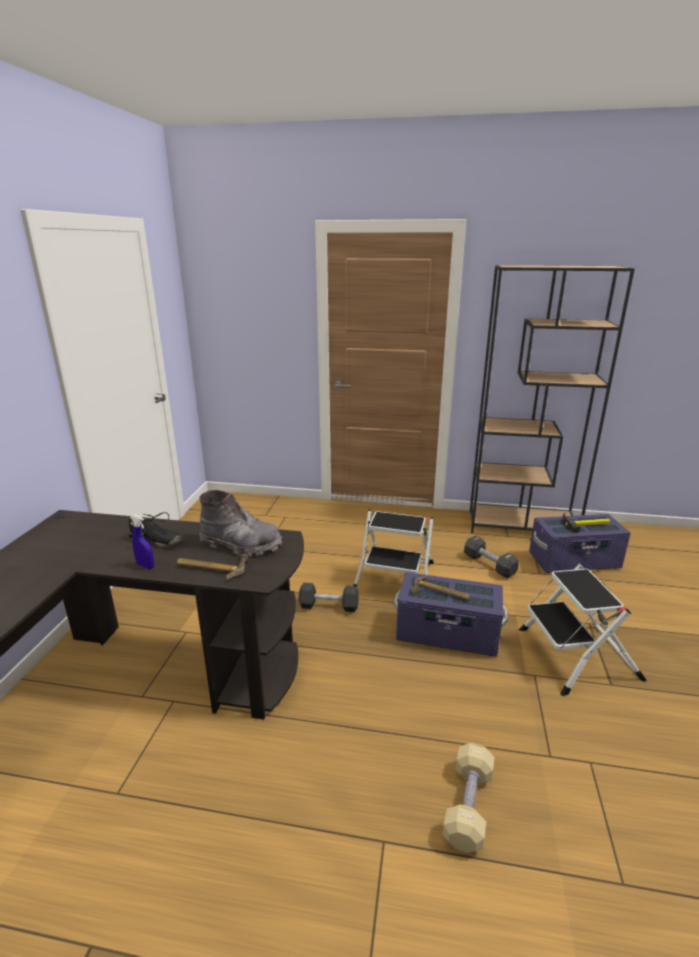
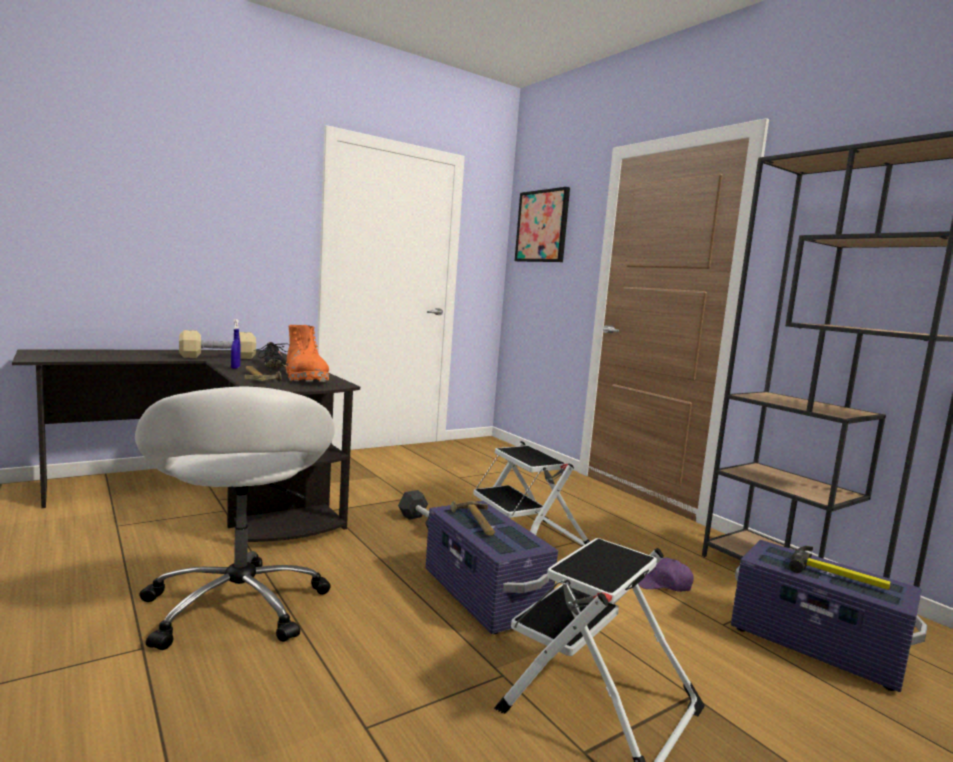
camera: 45 degrees right, 15 degrees down
(235, 290) = (542, 226): none -> picture
(241, 545) = (305, 378): grey boot -> orange boot
(367, 762) = (237, 609): none -> white office chair
(468, 806) = (227, 685): beige dumbbell -> beige dumbbell (218, 357)
(489, 565) = (663, 584): black dumbbell -> purple cap

